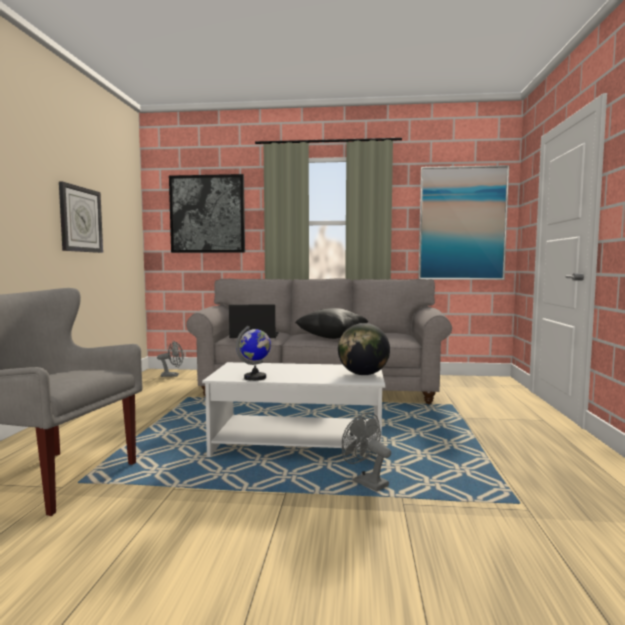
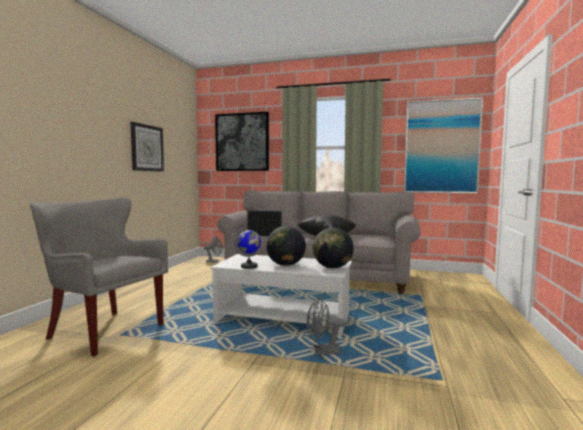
camera: 10 degrees right, 0 degrees up
(302, 374) = (285, 265): none -> globe
(365, 482) = (322, 351): grey fan -> grey fan turned 60 degrees counterclockwise

